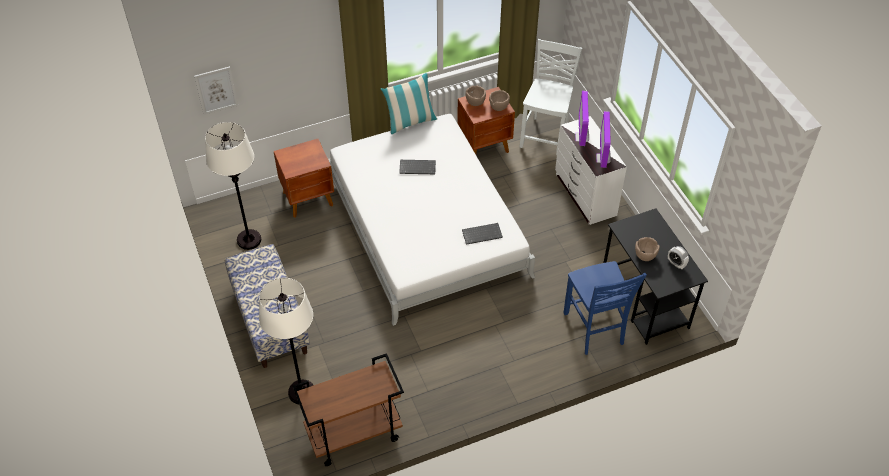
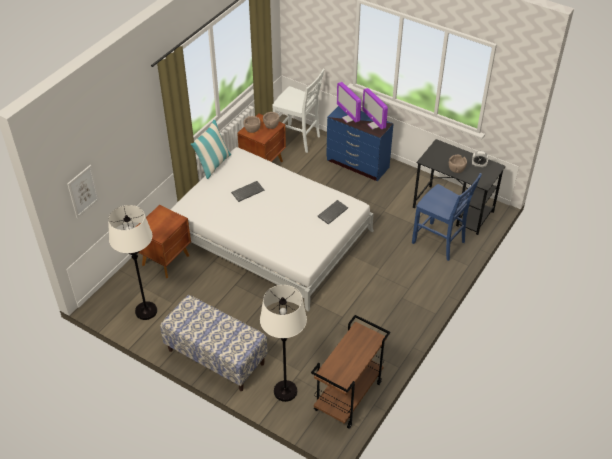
camera: 35 degrees left, 5 degrees down
(546, 135) = (298, 139): white chair -> white chair turned 135 degrees clockwise
(585, 195) = (357, 164): white dresser -> blue dresser

